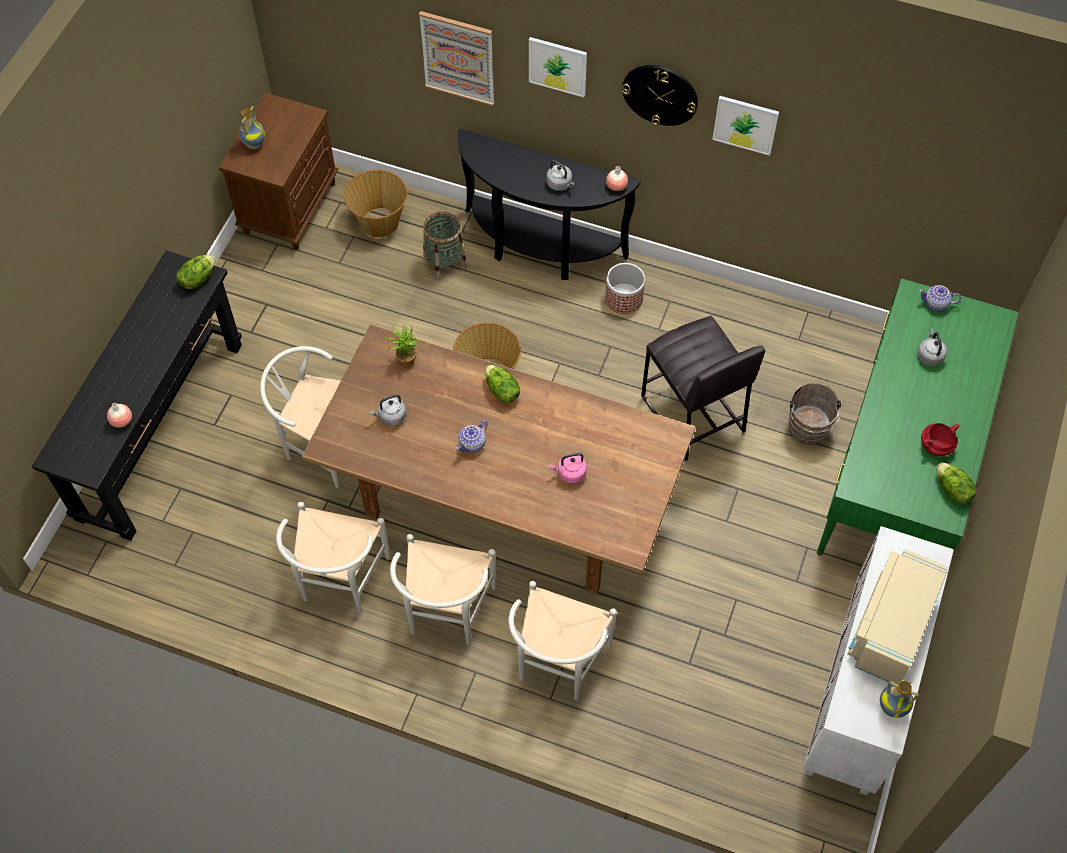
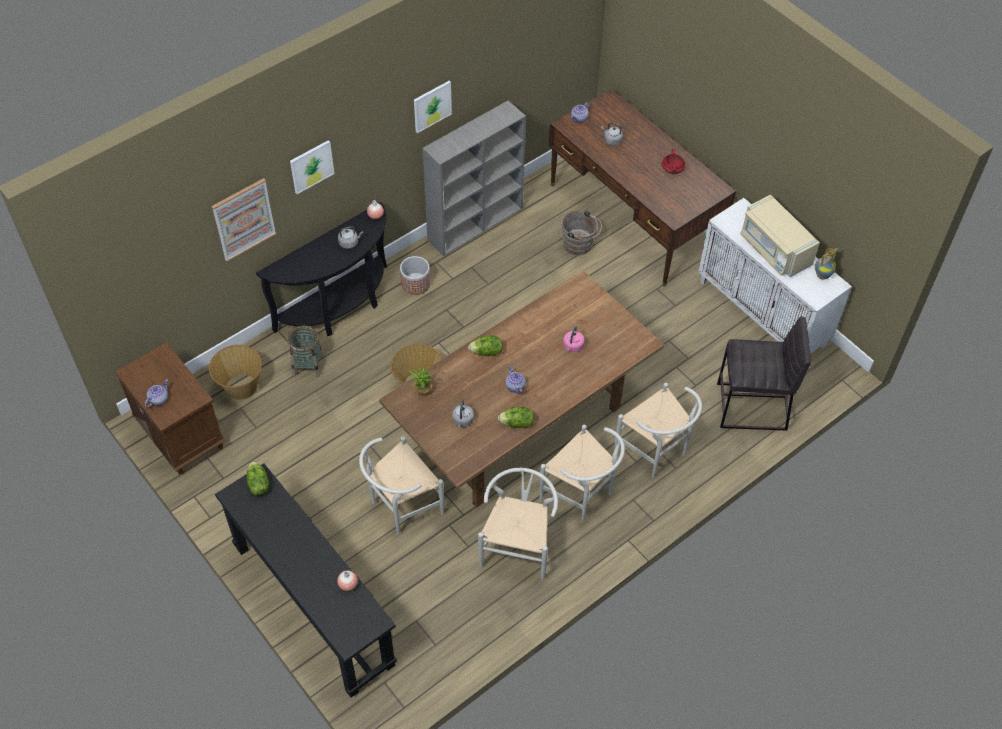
camera: 60 degrees left, 5 degrees down
(254, 144) = (158, 399): vase -> teapot
(339, 583) = (518, 547): white chair -> white chair turned 120 degrees counterclockwise
(660, 94) = (378, 130): wall clock -> none
(692, 414) = (528, 294): grey stool -> grey stool (752, 407)
(756, 309) = (476, 223): none -> grey bookcase
(901, 465) = (633, 216): green desk -> brown desk
(952, 490) = (704, 179): lettuce -> lettuce (517, 423)

